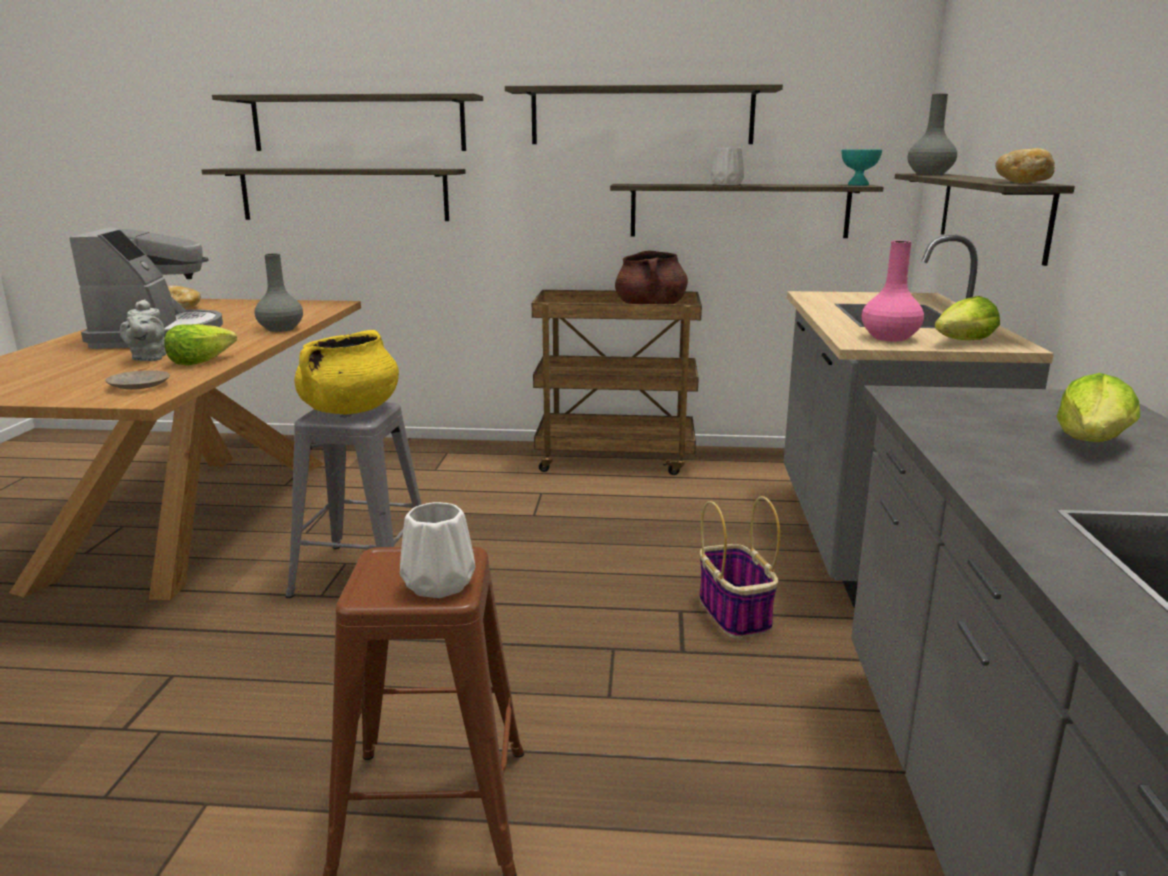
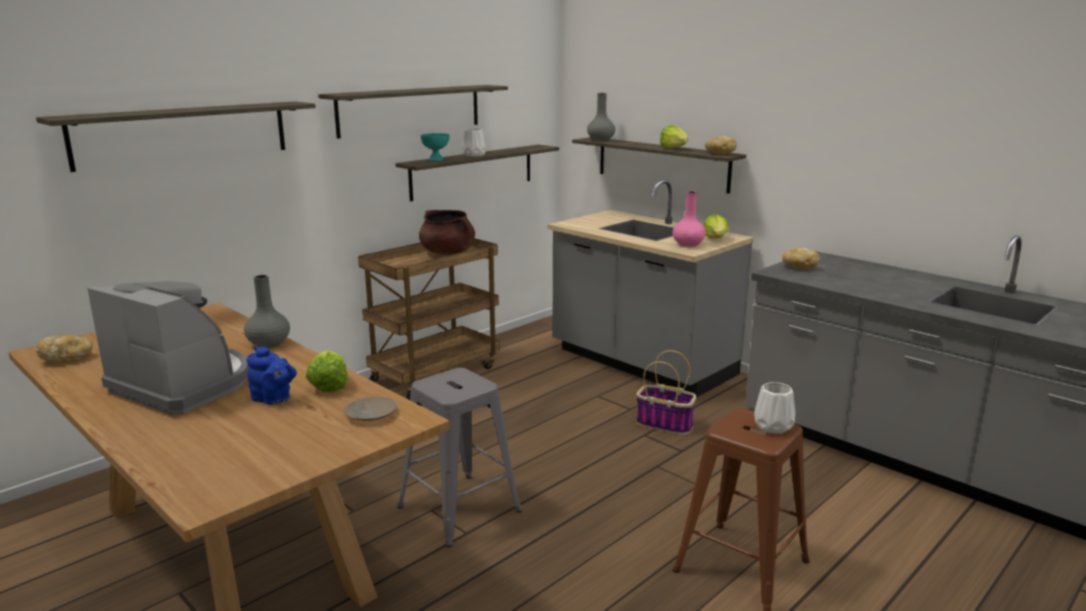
camera: 50 degrees left, 0 degrees up
(148, 358) = (273, 399): grey teapot -> blue teapot
(344, 194) = (172, 203): shelf -> none
(350, 410) = (453, 382): yellow cooking pot -> none
(858, 185) = (540, 146): turquoise bowl -> turquoise bowl (435, 160)
(981, 400) = (798, 267): none -> bread
(1092, 443) = (868, 275): lettuce -> lettuce (674, 149)

